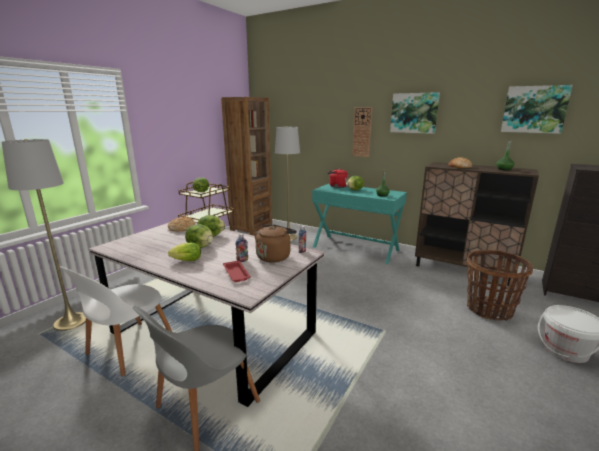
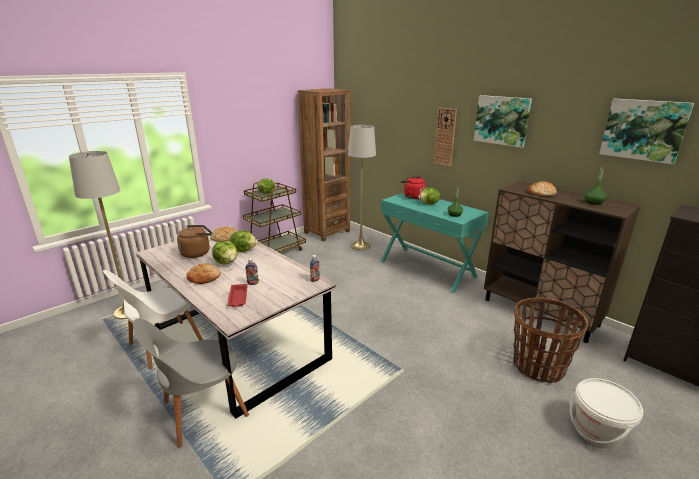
camera: 15 degrees right, 5 degrees up
(185, 261) = (204, 277): lettuce -> bread
(274, 256) = (284, 283): brown kettle -> brown kettle (197, 253)

